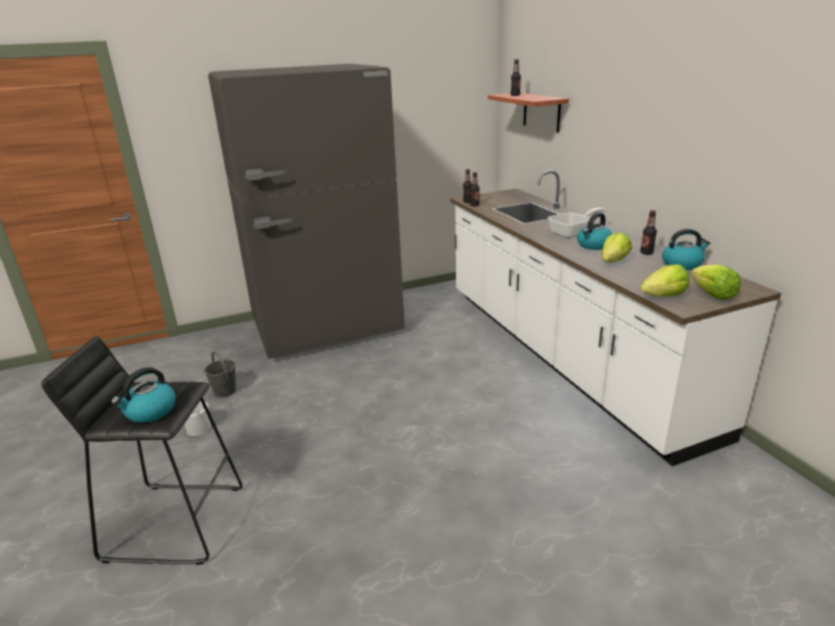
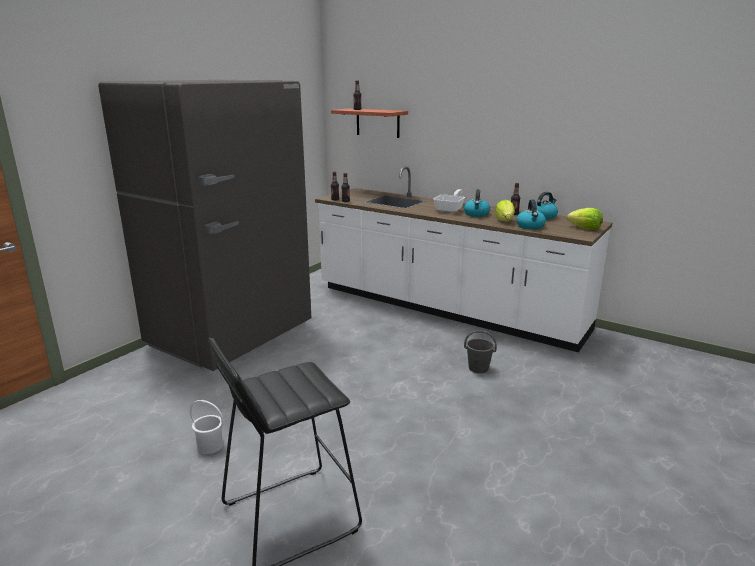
camera: 35 degrees left, 5 degrees down
(150, 411) = (305, 391): kettle -> kettle (530, 226)
(225, 391) = (196, 410): grey bucket -> grey bucket (479, 368)
(663, 296) = (564, 233): lettuce -> none

